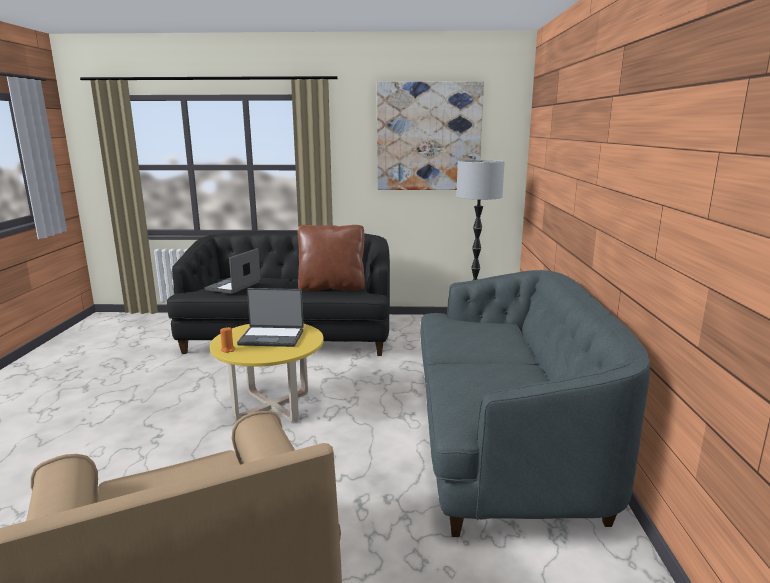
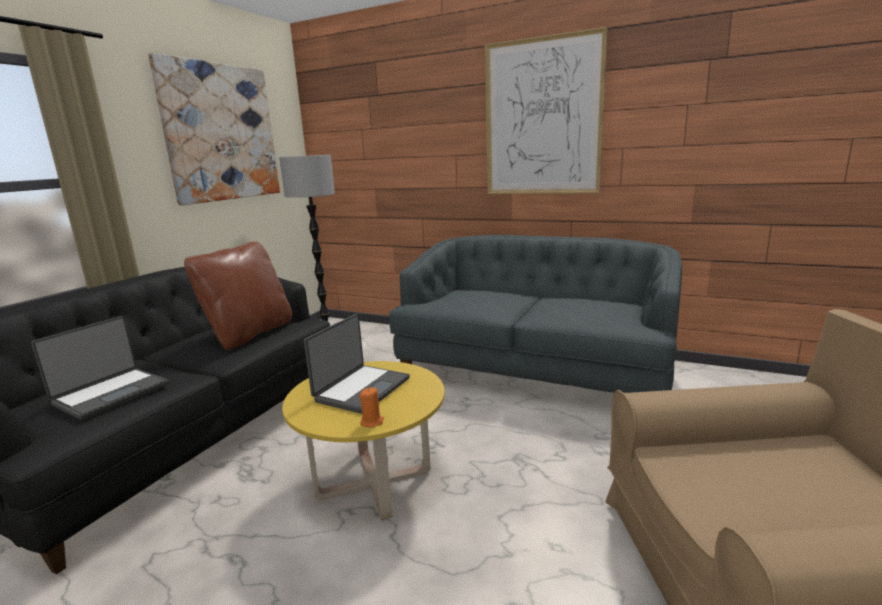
camera: 65 degrees left, 0 degrees up
(234, 286) = (111, 394): laptop -> laptop turned 105 degrees counterclockwise
(618, 147) = (542, 118): none -> picture

